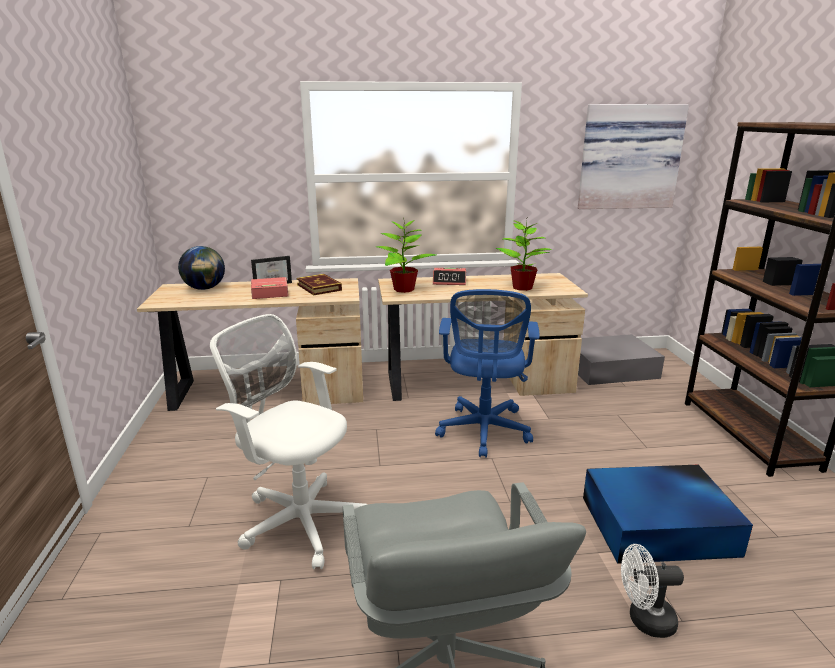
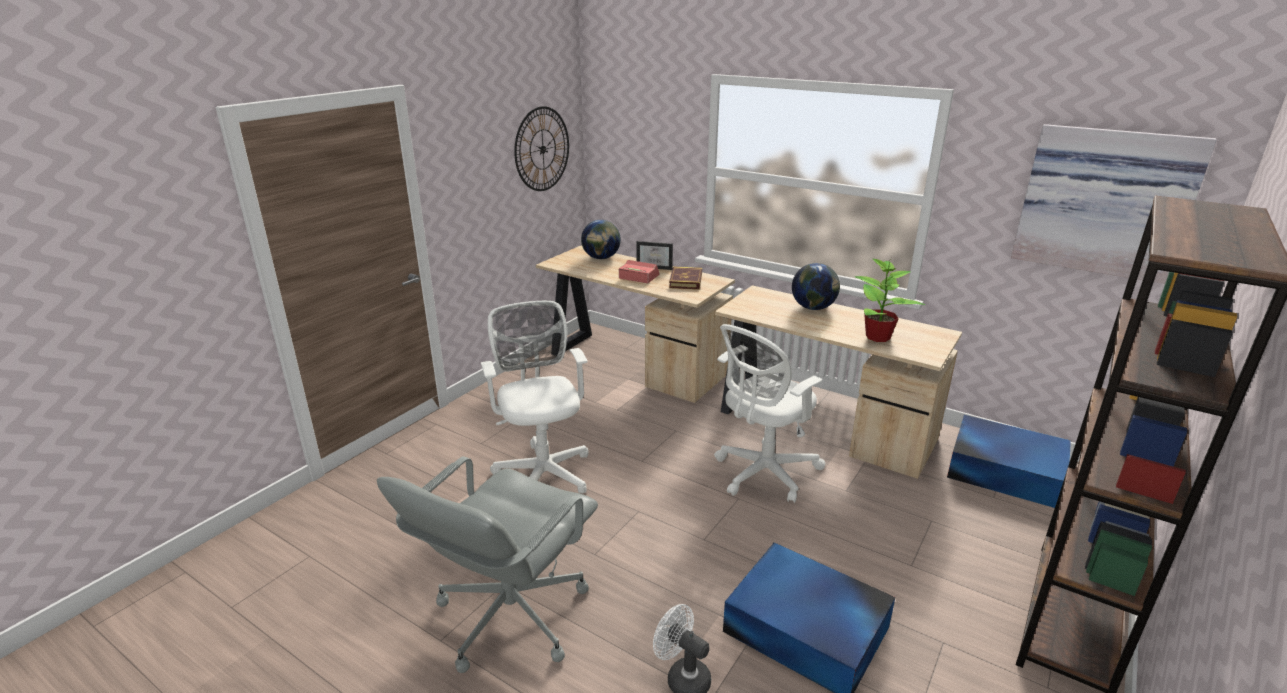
camera: 40 degrees right, 5 degrees up
(116, 171) = (542, 149): none -> wall clock
(403, 289) = (753, 304): potted plant -> none
(449, 281) = (813, 308): alarm clock -> globe
(484, 432) = (762, 474): blue office chair -> white office chair
(608, 368) = (1003, 470): grey storage box -> blue storage box

